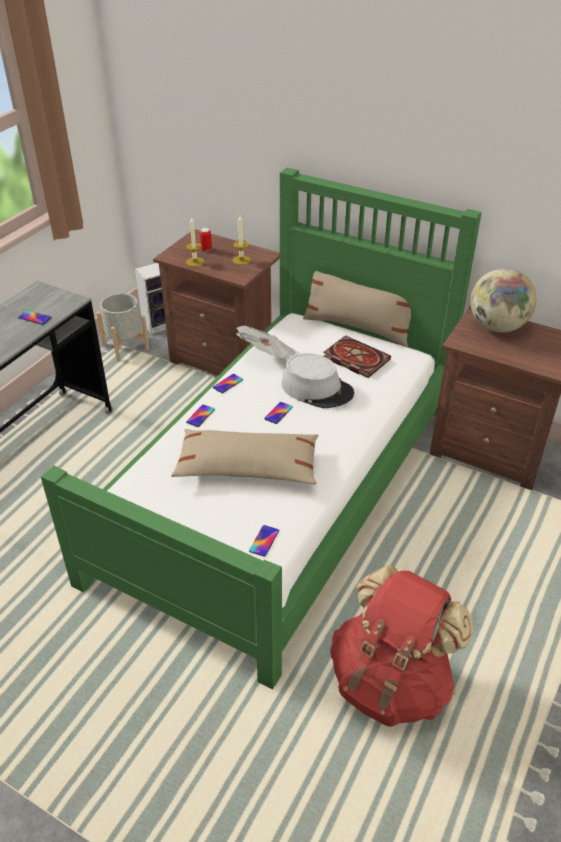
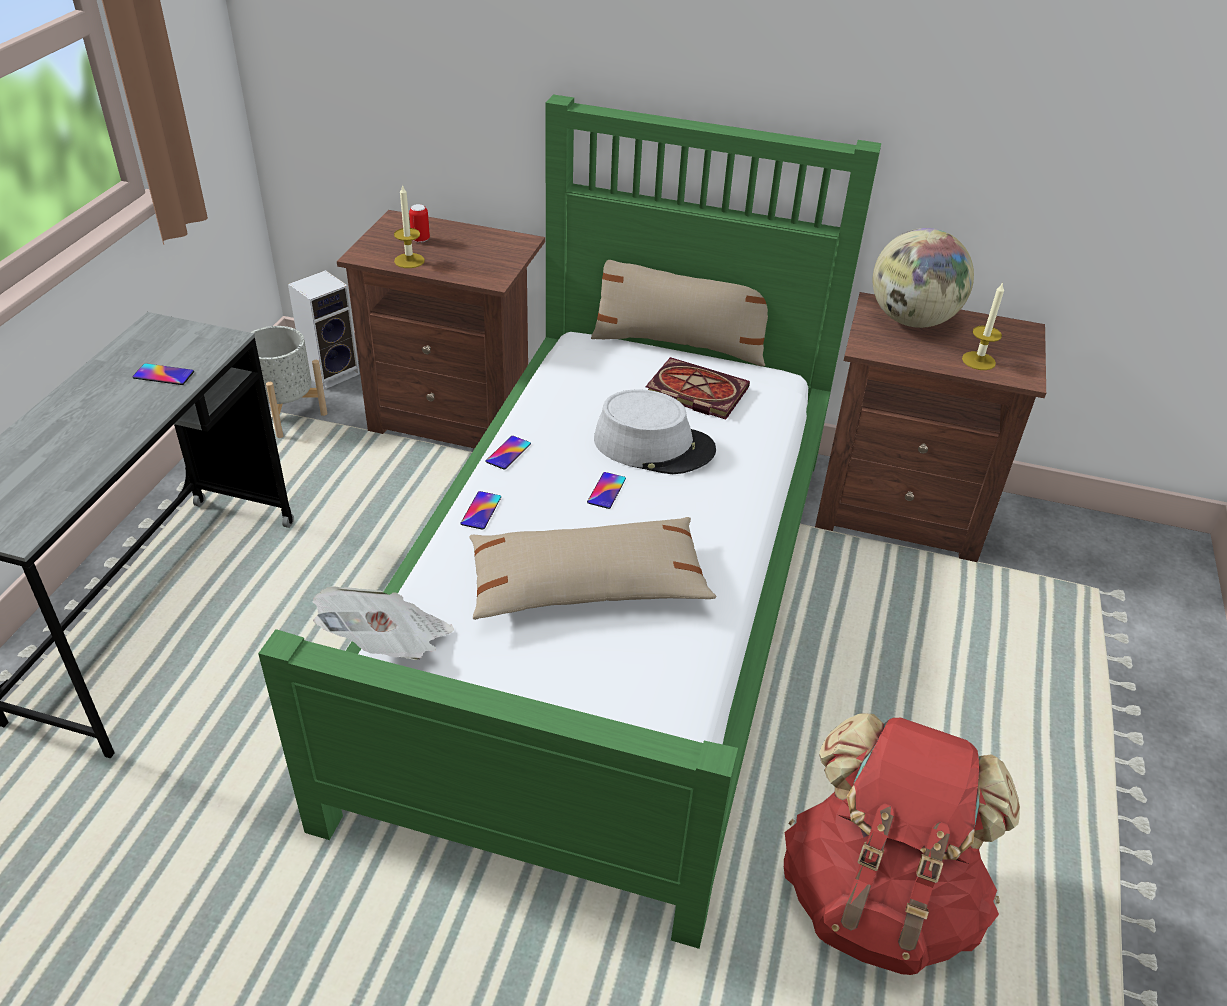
camera: 15 degrees left, 0 degrees up
(241, 260) = (484, 252): candle -> candle (978, 361)
(264, 541) = (657, 705): phone -> none
(268, 356) = (558, 402): newspaper -> newspaper (388, 645)

